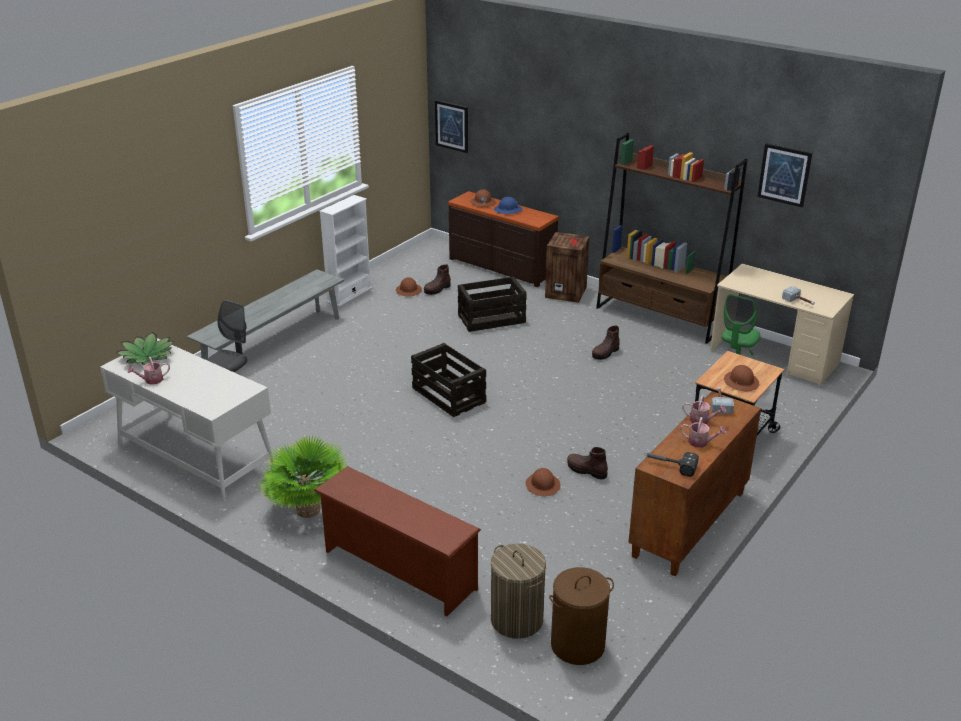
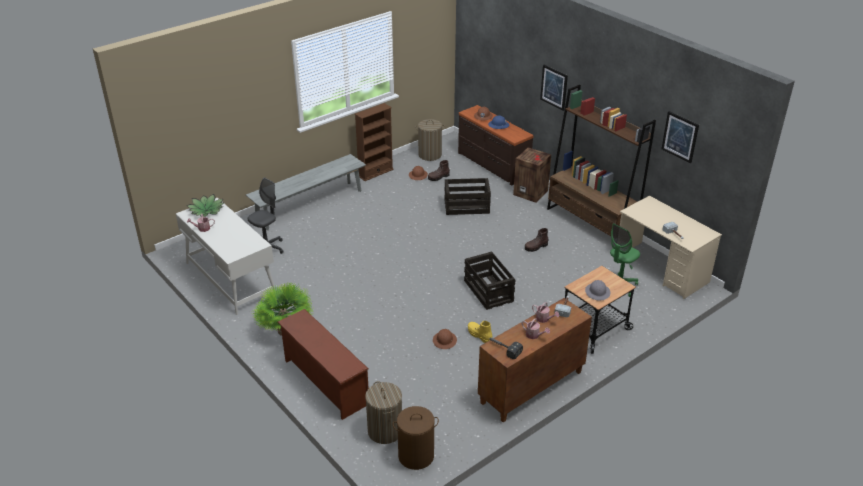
camera: 15 degrees right, 5 degrees up
(349, 295) = (375, 173): white bookcase -> brown bookcase
(413, 265) = (430, 155): none -> laundry basket
(448, 395) = (410, 262): crate -> crate (488, 291)
(452, 126) = (469, 56): picture -> picture (554, 87)
(586, 471) = (479, 335): brown boot -> yellow boot
(741, 382) = (597, 292): brown hard hat -> grey hard hat

